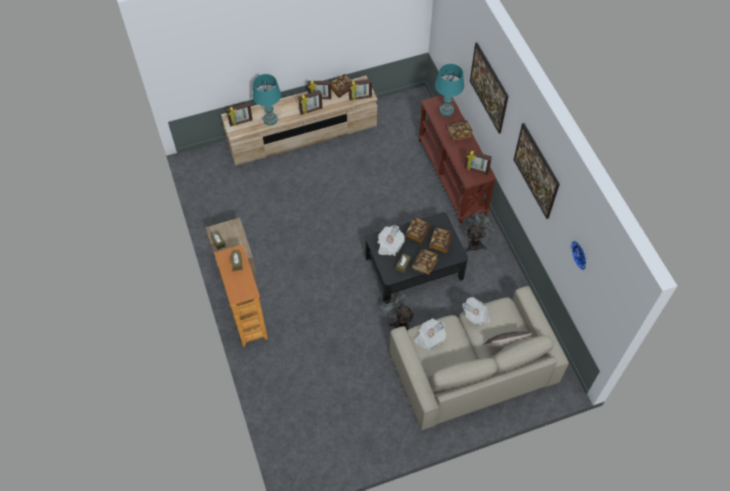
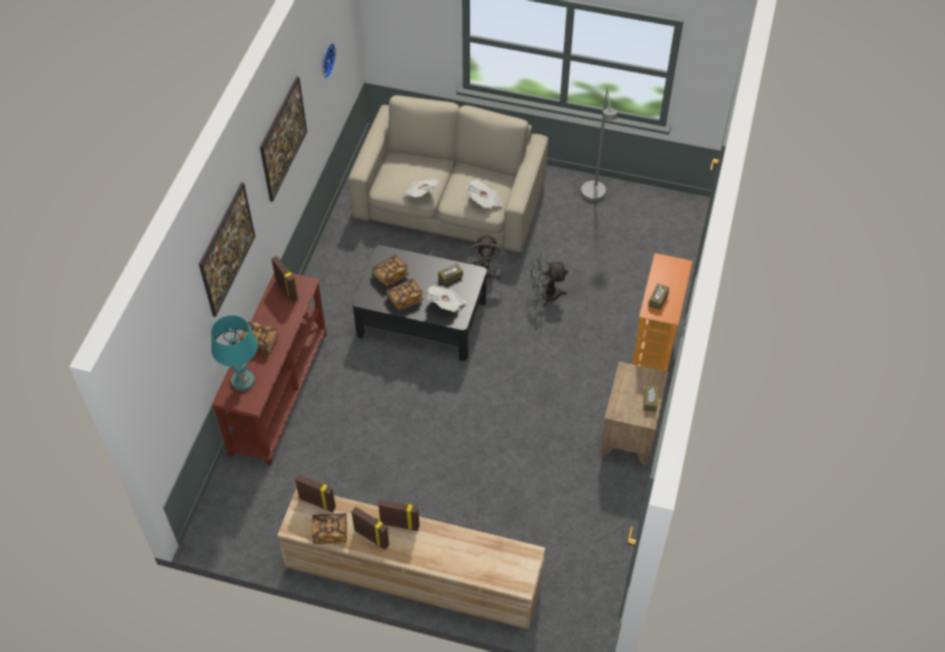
camera: 145 degrees left, 5 degrees down
(241, 122) = (511, 566): picture frame -> none
(270, 119) = (467, 544): turquoise table lamp -> none
(373, 438) = (594, 197): none -> grey floor lamp
(424, 264) = (427, 265): book -> none
(477, 243) = (329, 303): grey fan -> grey fan (545, 294)
(504, 347) = (419, 160): pillow -> none

